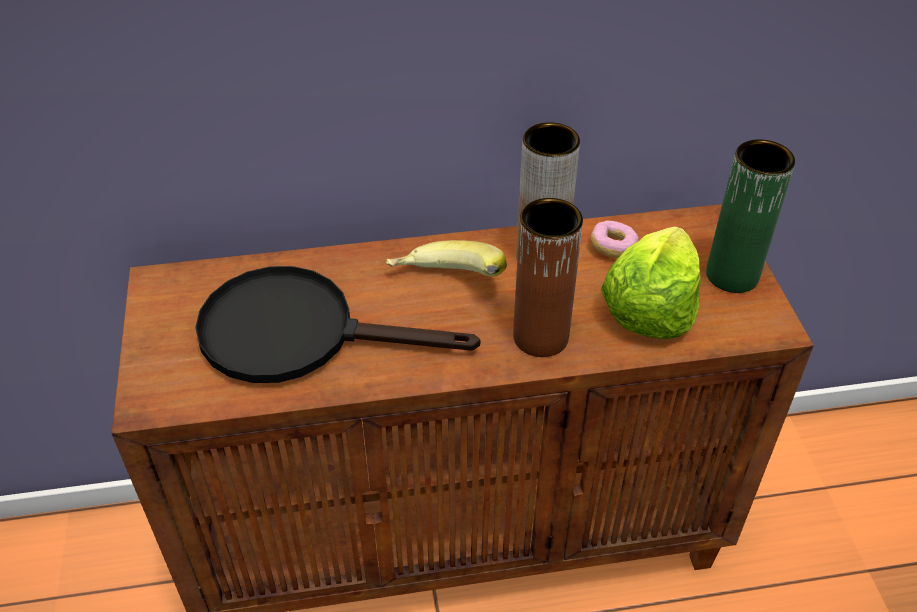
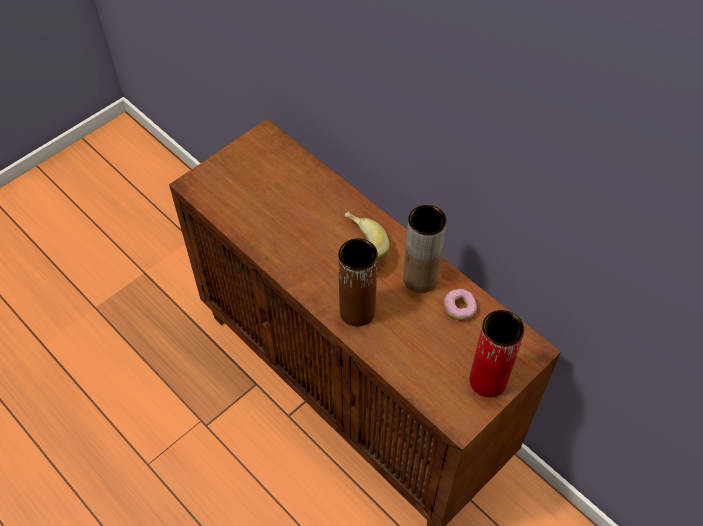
camera: 55 degrees right, 10 degrees up
(300, 333) = (277, 210): black frying pan -> none
(650, 308) = (423, 351): lettuce -> none
(732, 275) = (488, 380): green vase -> red vase

